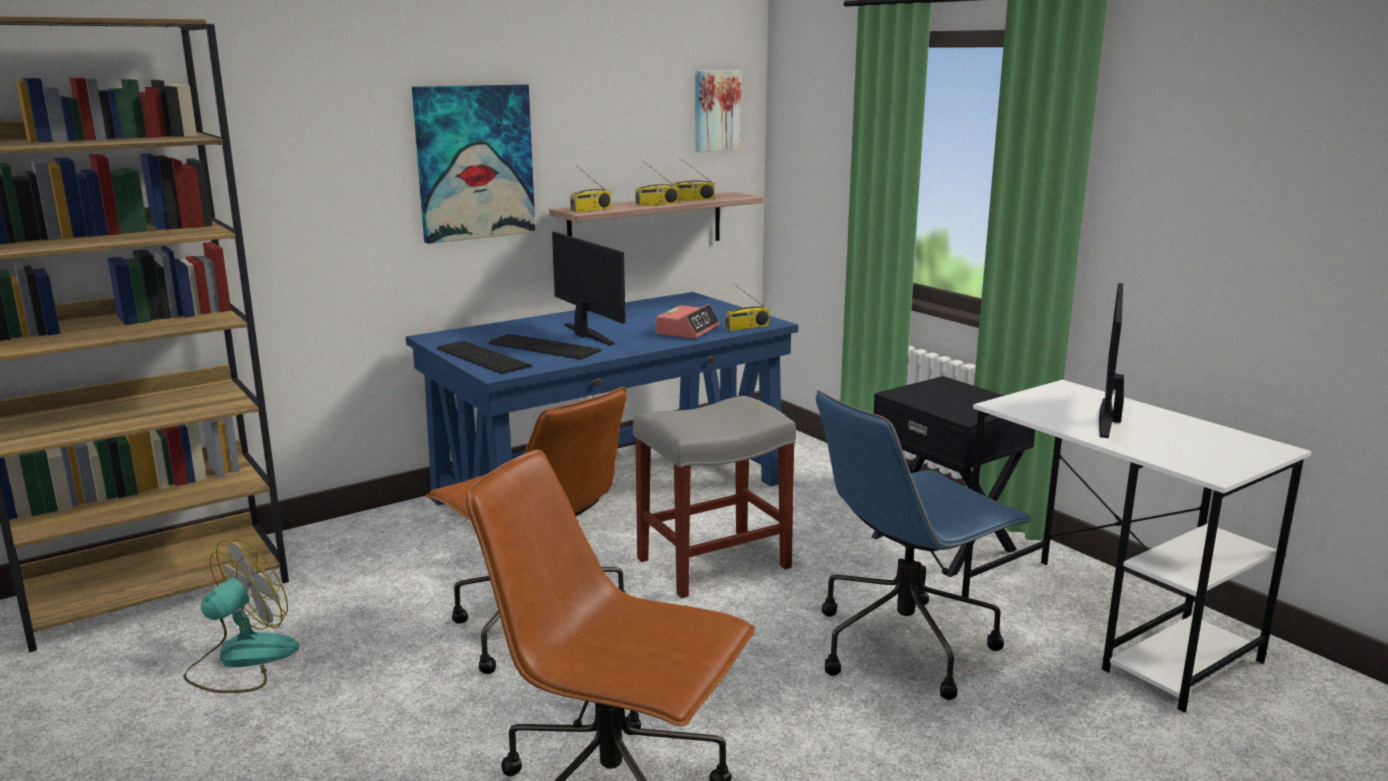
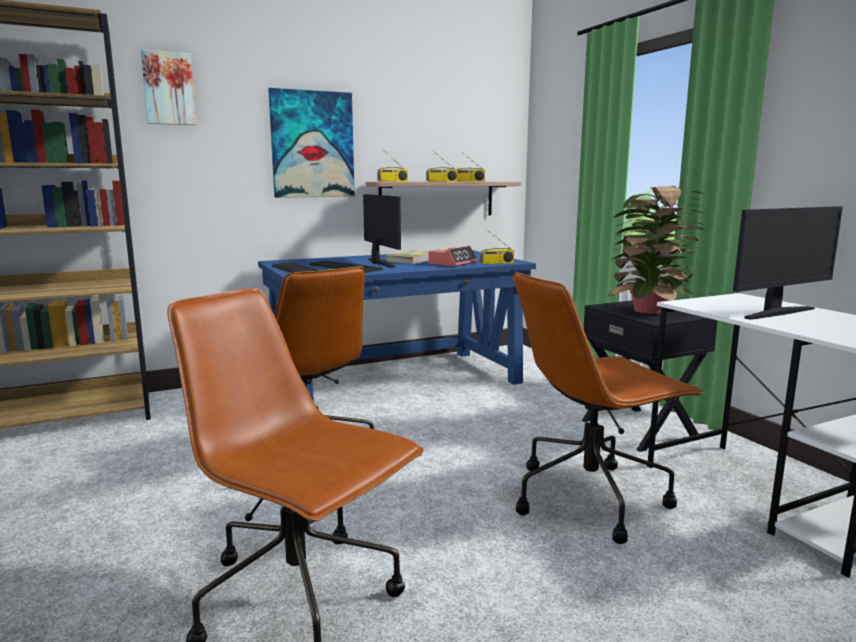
camera: 10 degrees right, 5 degrees down
(241, 660) = (86, 464): fan -> none
(626, 324) = (412, 260): none -> book
(712, 564) = (452, 429): grey stool -> none
(716, 110) = (490, 123): picture -> picture (168, 88)
(905, 644) = (590, 497): blue office chair -> brown office chair
(957, 401) = (650, 311): none -> potted plant
(1109, 418) = (777, 312): monitor -> monitor turned 150 degrees counterclockwise

